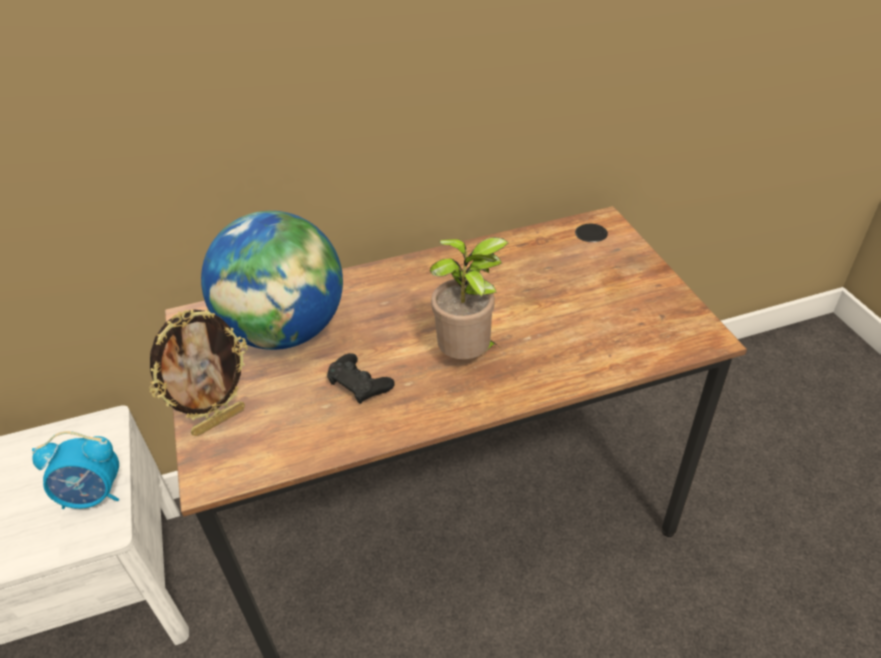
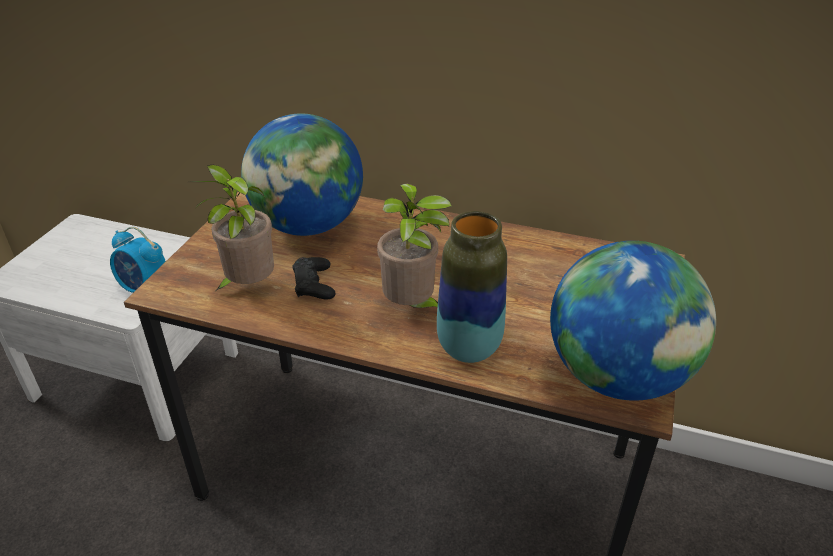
camera: 35 degrees right, 5 degrees down
(219, 420) = (204, 260): picture frame -> none
(297, 421) = (248, 286): none -> potted plant
(550, 365) = (469, 348): none -> vase
(671, 326) = (617, 376): none -> globe

